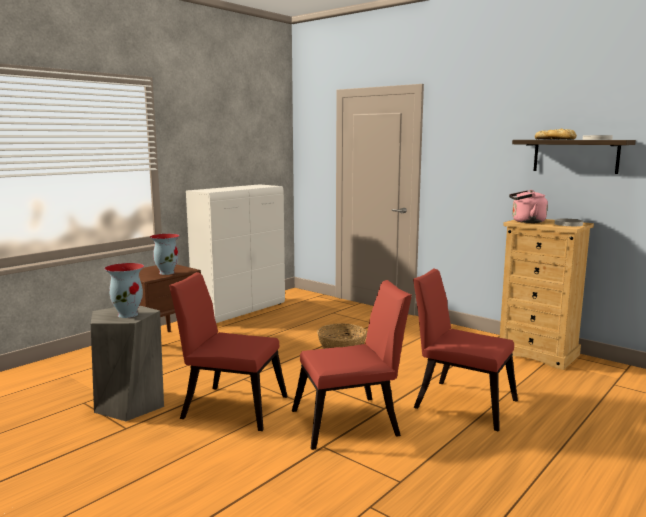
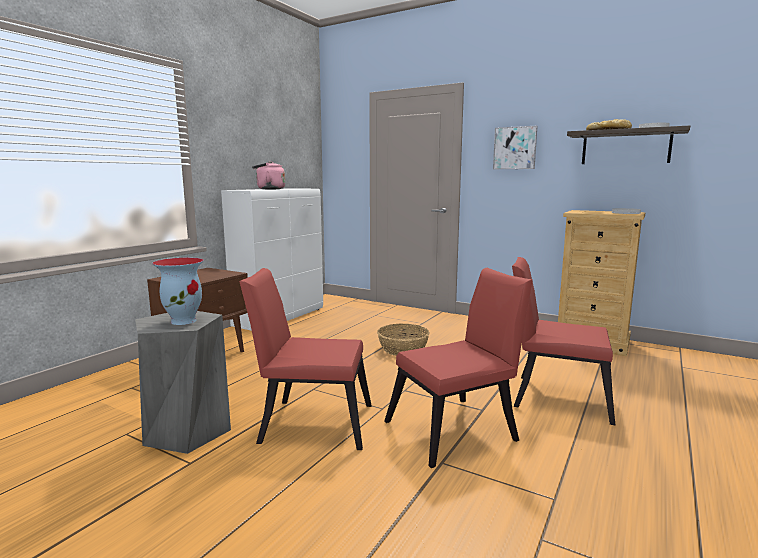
camera: 10 degrees left, 0 degrees up
(167, 272) = (210, 276): vase -> none
(471, 151) = (515, 148): none -> picture
(526, 221) = (583, 212): pink kettle -> pink kettle (269, 189)

